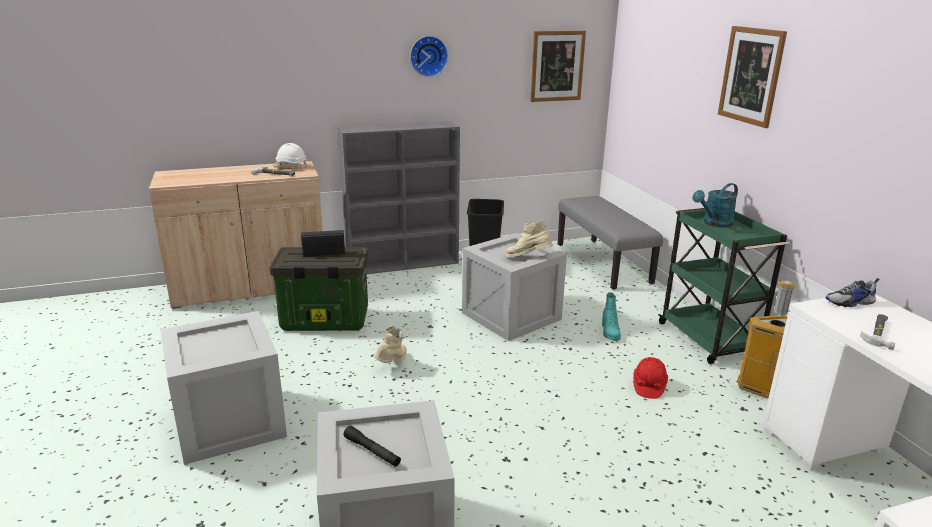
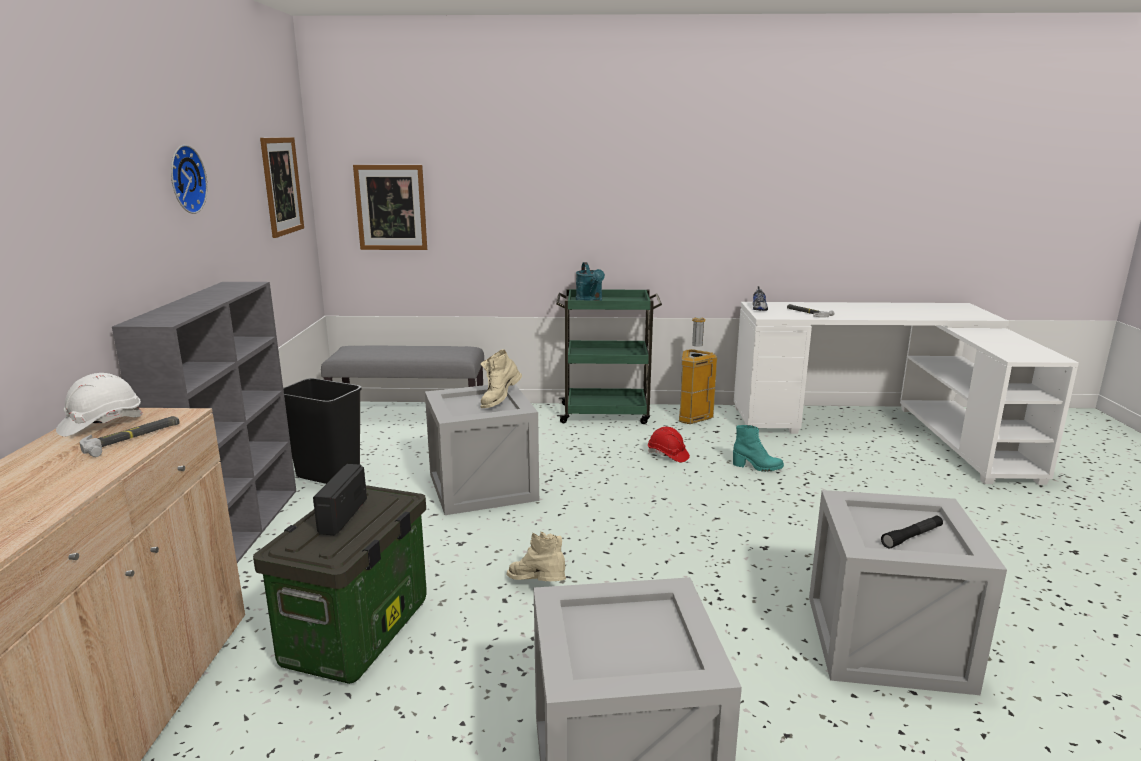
camera: 70 degrees left, 5 degrees down
(609, 332) = (562, 447): turquoise boot -> turquoise boot (757, 467)
(751, 75) = (566, 160): picture -> picture (391, 207)

